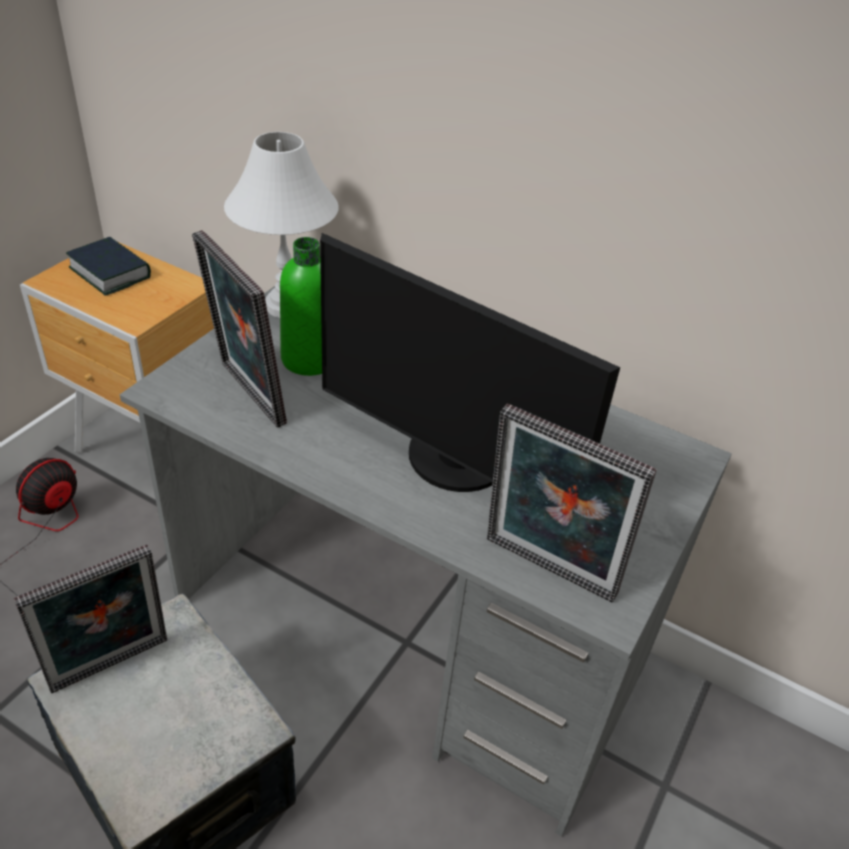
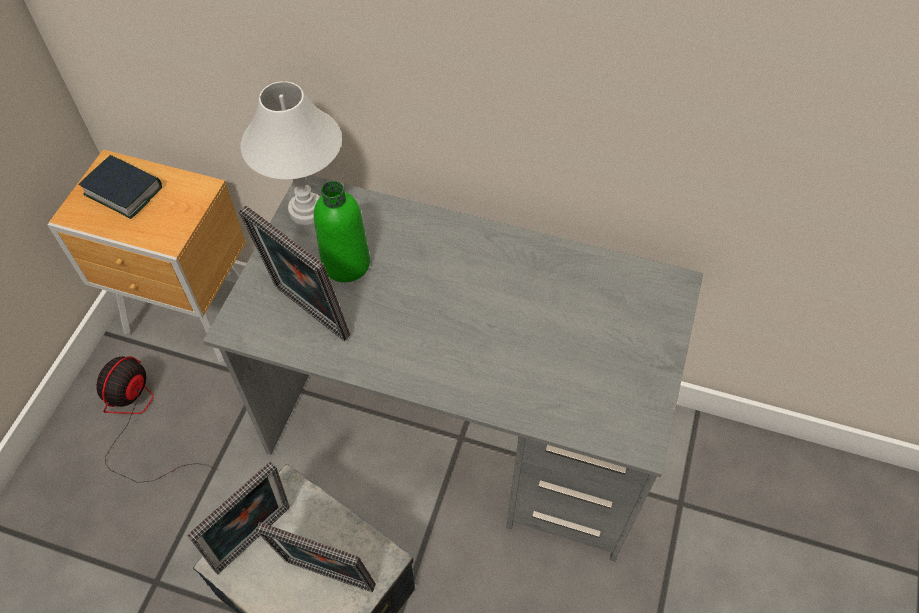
camera: 10 degrees left, 15 degrees up
(452, 462) = (492, 338): monitor -> none
(546, 572) = (587, 421): picture frame -> picture frame (327, 579)

